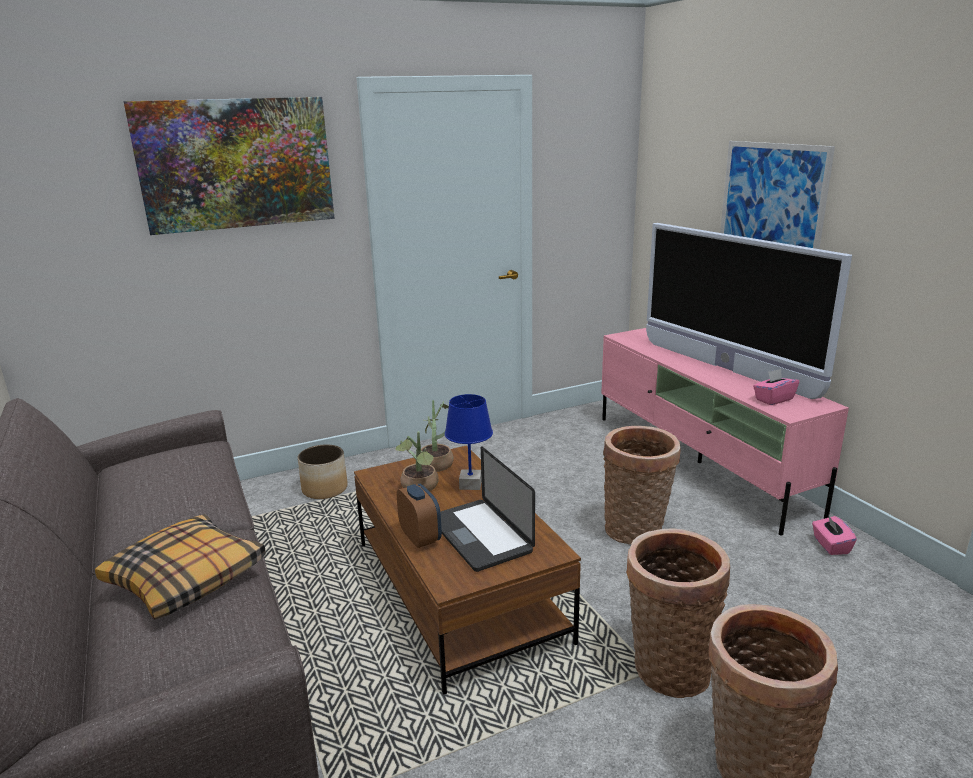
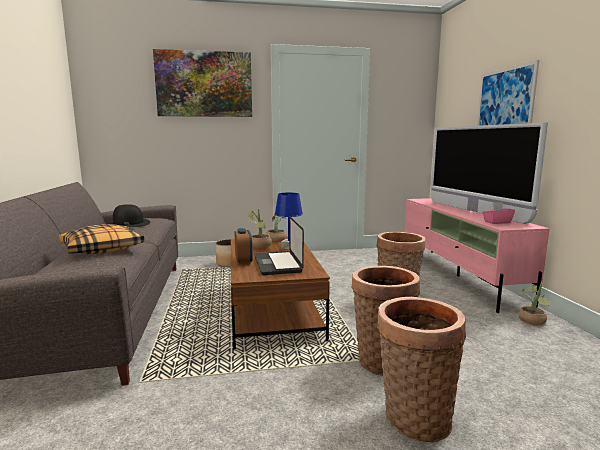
camera: 15 degrees right, 10 degrees down
(167, 482) = (128, 224): none -> black hat
(830, 545) = (532, 322): pink tissue box -> potted plant

